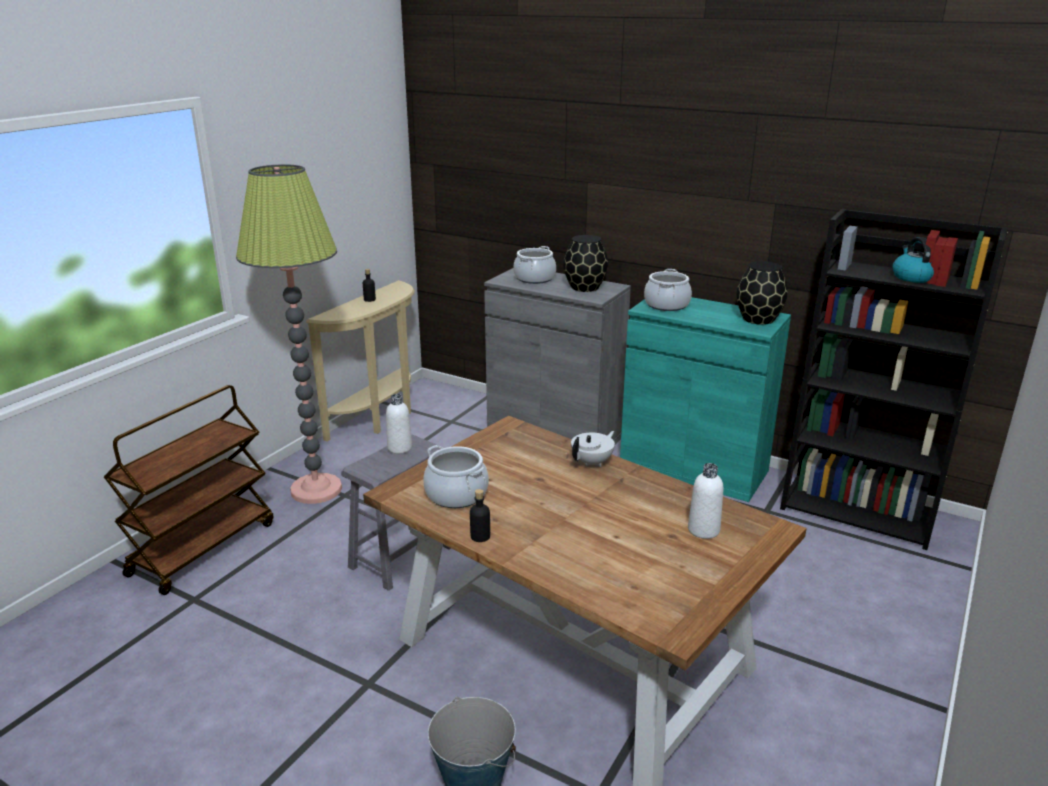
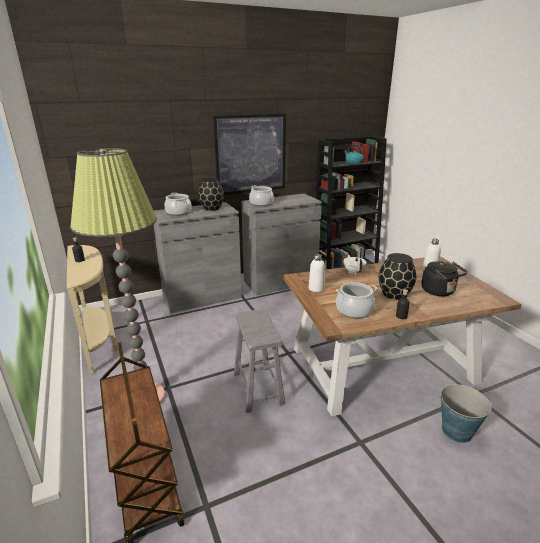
camera: 55 degrees left, 0 degrees up
(399, 448) = (249, 320): white bottle -> white bottle (316, 288)
(619, 556) = (439, 292): none -> black kettle
(689, 211) = (251, 154): none -> picture
(693, 468) = (280, 281): turquoise cabinet -> grey cabinet
(758, 319) = (301, 197): black vase -> black vase (394, 294)

